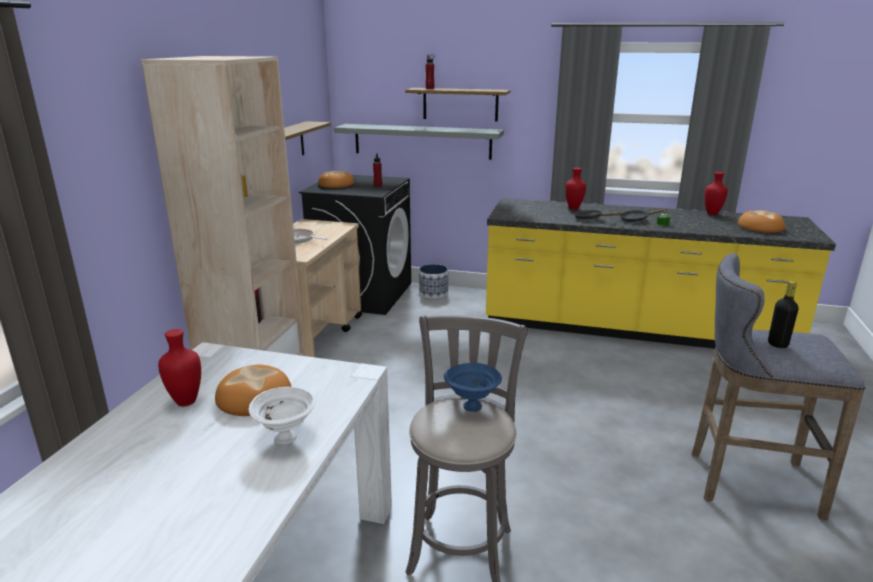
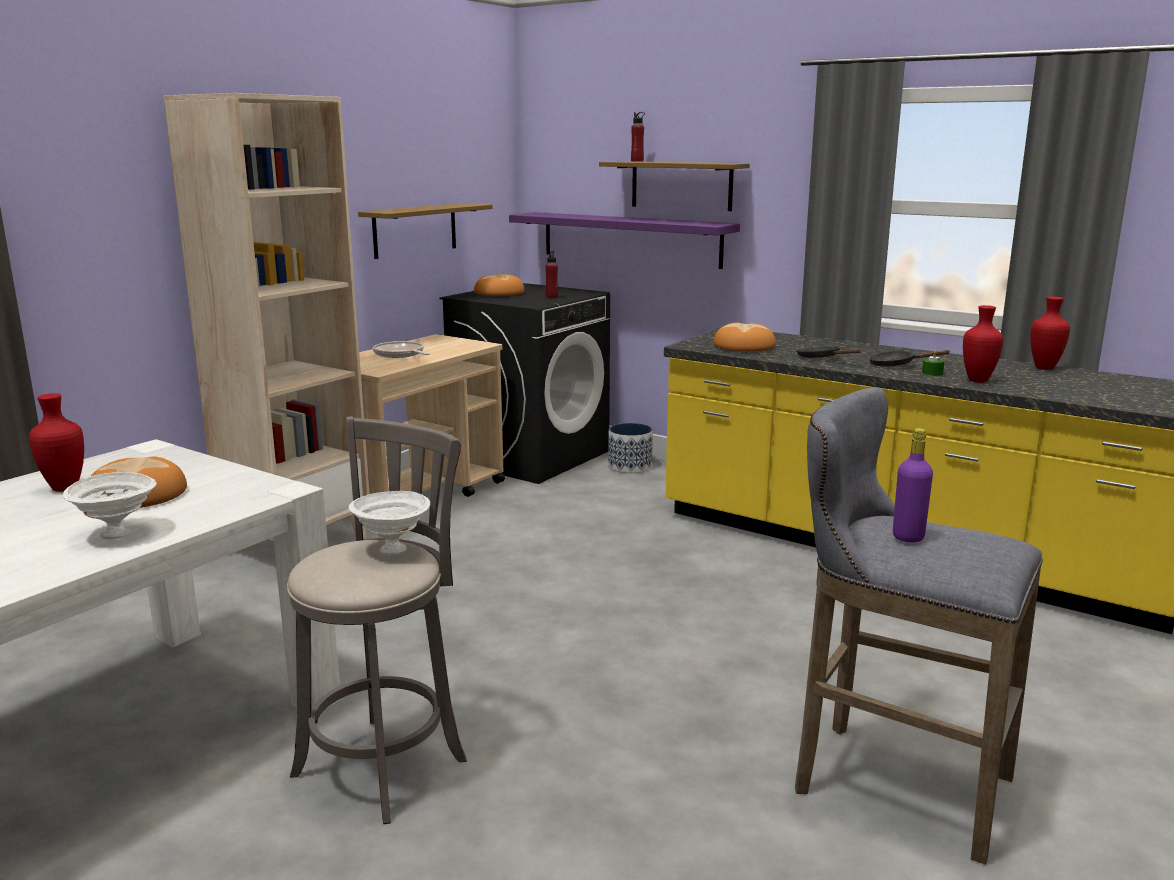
camera: 20 degrees right, 5 degrees down
(422, 141) = (630, 239): grey shelf -> purple shelf
(471, 406) = (391, 550): blue bowl -> white bowl
(574, 208) = (817, 345): red vase -> red vase (979, 381)
(760, 227) = (1105, 391): bread -> bread (744, 346)
(777, 344) = (908, 537): black bottle -> purple bottle

